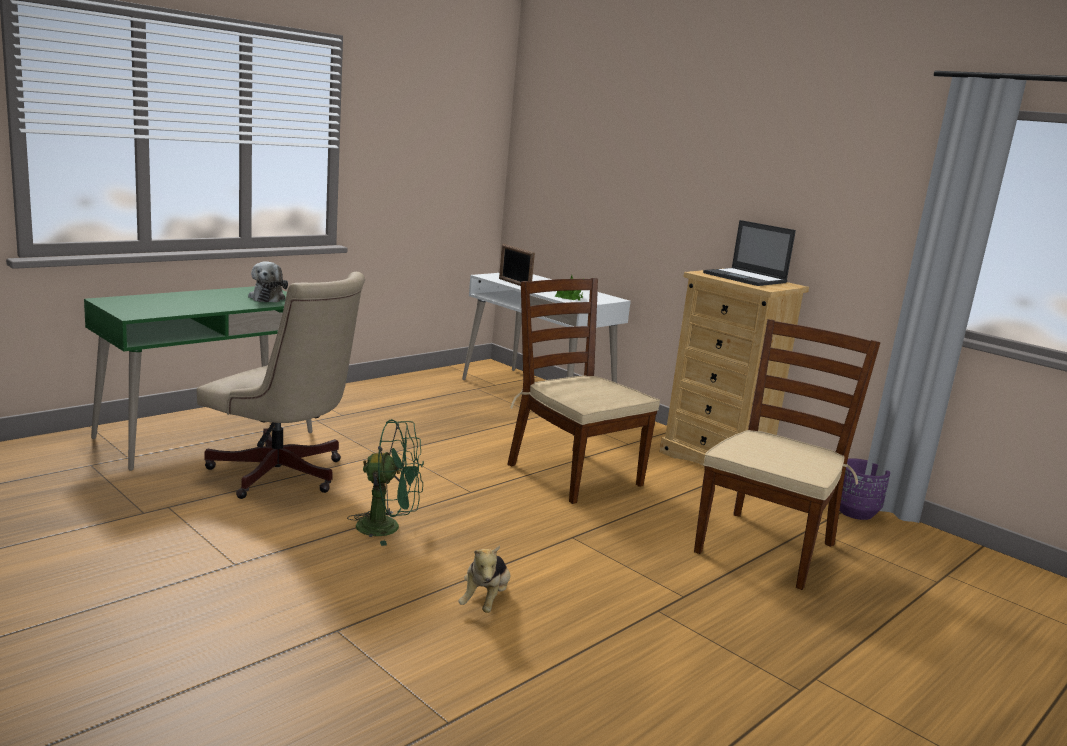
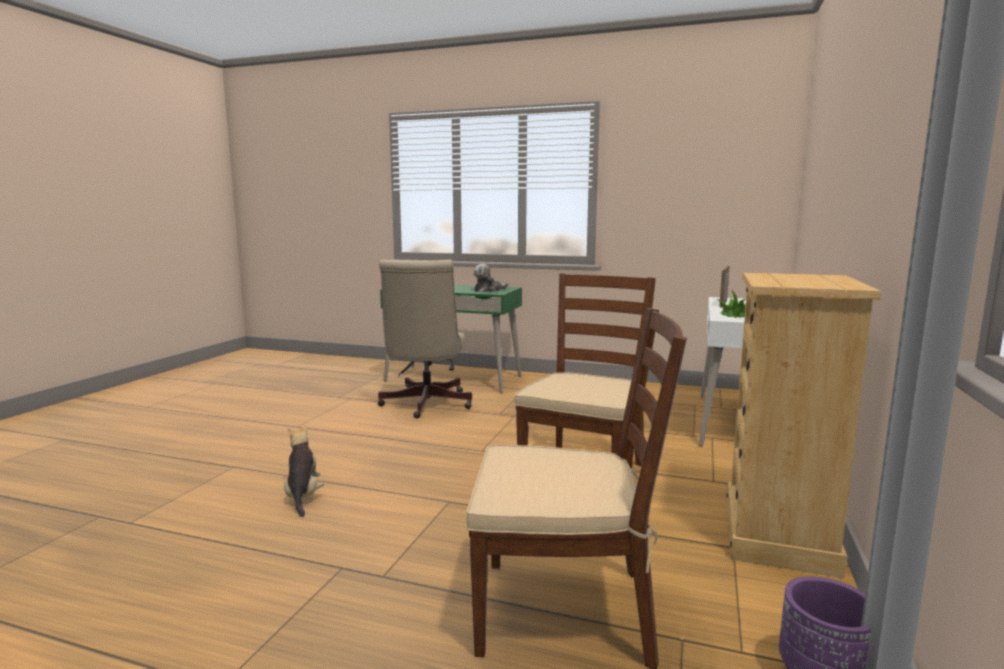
camera: 65 degrees right, 5 degrees down
(388, 528) = (386, 444): green fan -> none
(485, 601) = (303, 496): plush toy -> plush toy turned 90 degrees clockwise
(745, 278) = (808, 279): laptop -> none

